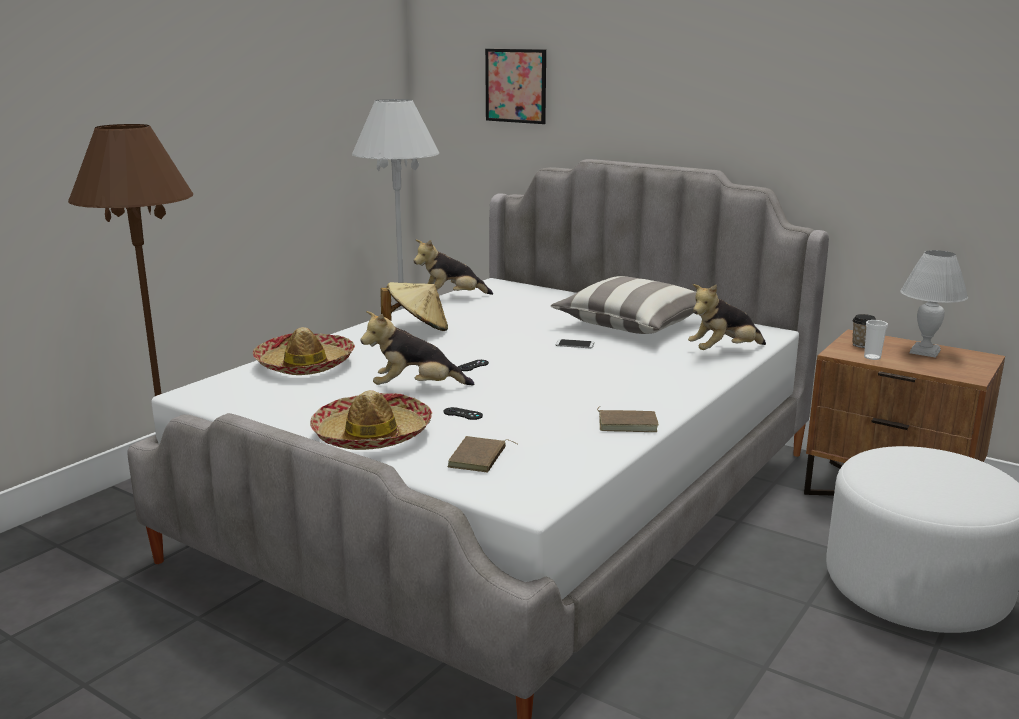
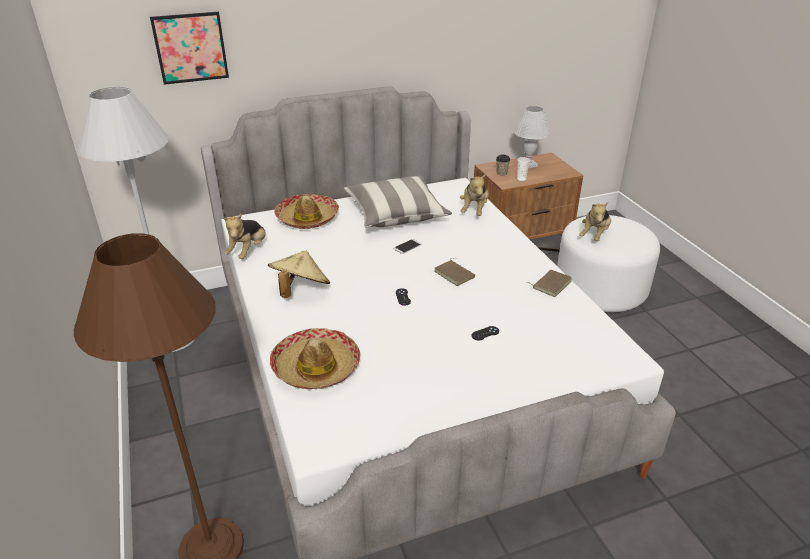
camera: 55 degrees left, 15 degrees up
(372, 435) = (488, 382): hat -> hat (307, 218)
(416, 389) = (422, 335): plush toy -> plush toy (594, 235)
(479, 458) = (560, 354): brown book -> brown book (455, 274)

